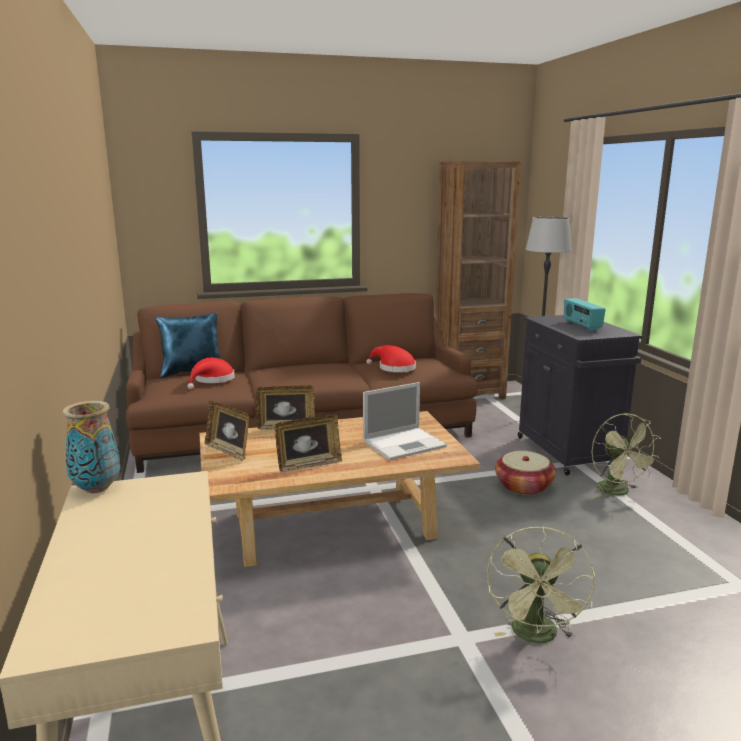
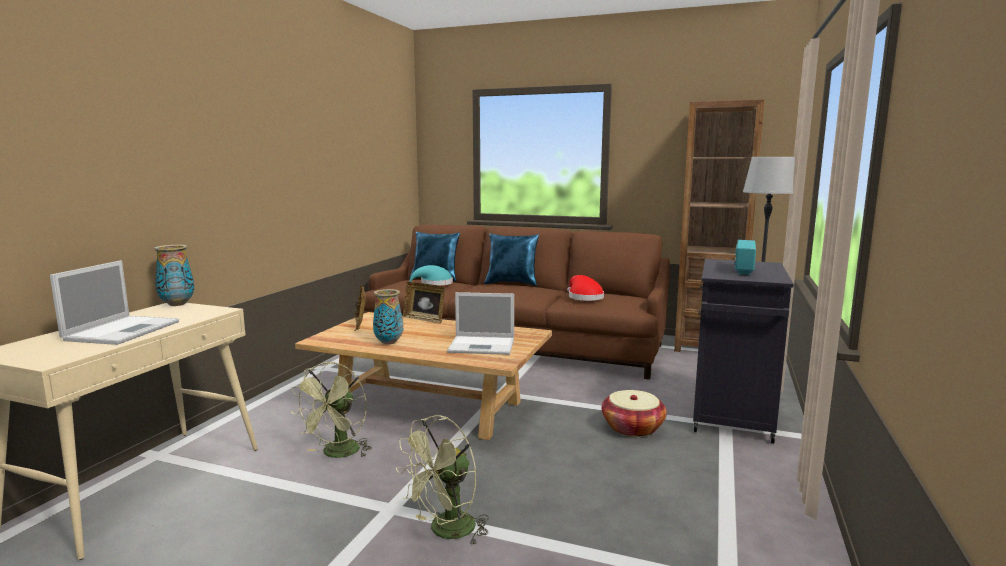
camera: 35 degrees right, 5 degrees down
(144, 547) = (124, 330): none -> laptop
(212, 380) = (434, 284): red hat -> turquoise hat
(296, 364) = (512, 283): none -> blue pillow
(309, 465) = (389, 342): picture frame -> vase
(618, 492) = (728, 461): green fan -> green fan (337, 454)

